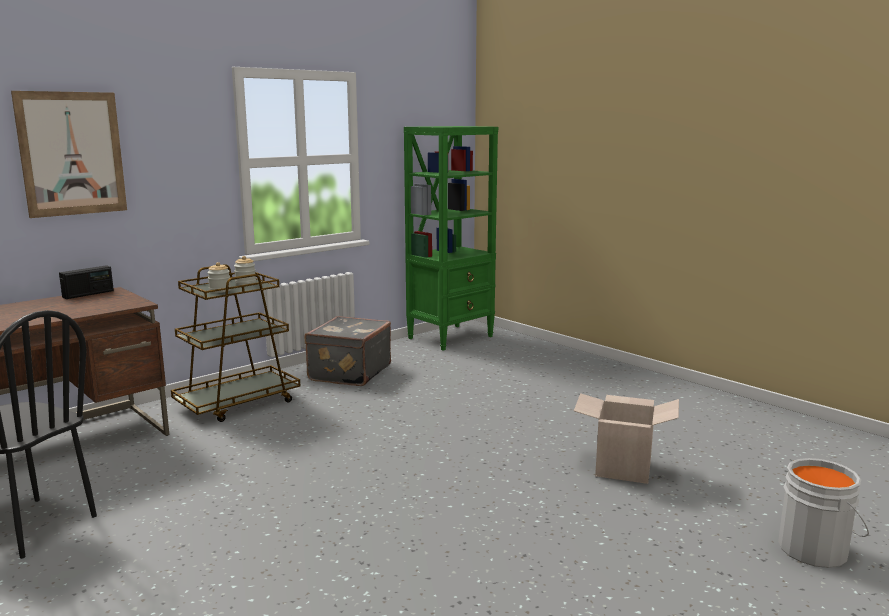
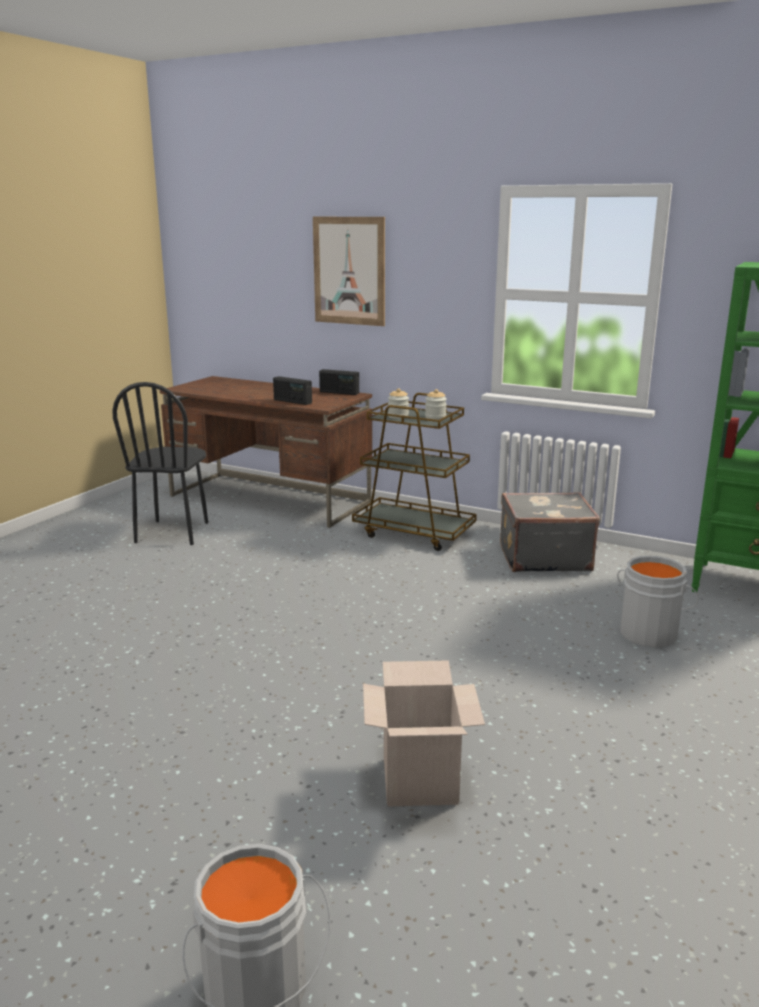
camera: 70 degrees right, 5 degrees up
(85, 310) = (292, 401): none -> radio
(486, 372) = (649, 633): none -> grey bucket

